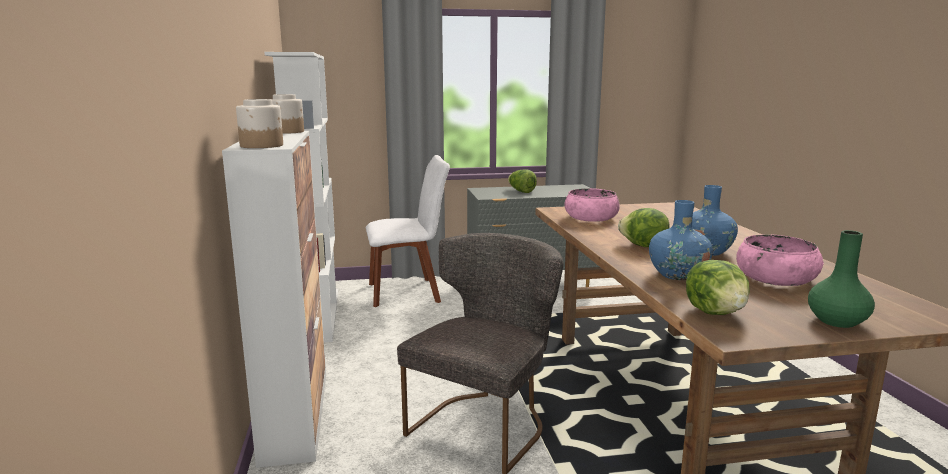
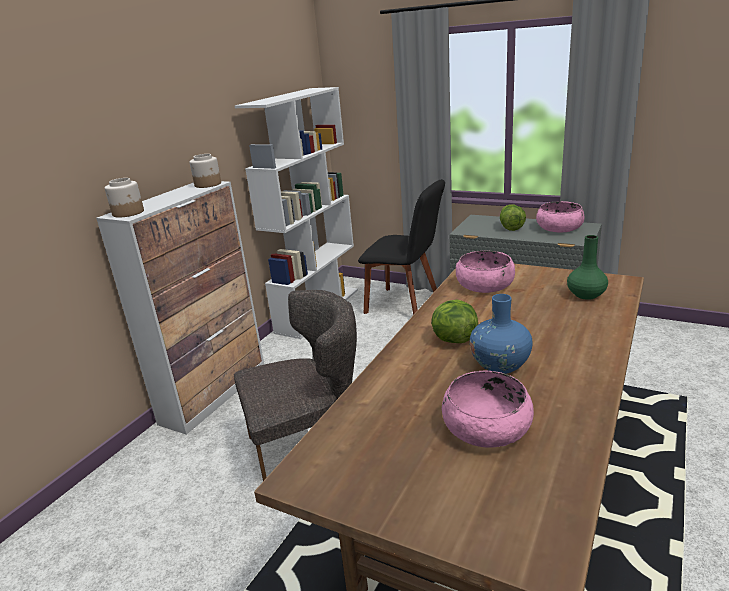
camera: 40 degrees right, 10 degrees up
(408, 292) = (406, 304): white chair -> black chair
(559, 188) = (559, 228): none -> pink bowl
(678, 275) = (404, 388): blue vase -> none
(716, 312) = (338, 447): lettuce -> none
(837, 322) = (416, 508): green vase -> green vase (586, 295)

